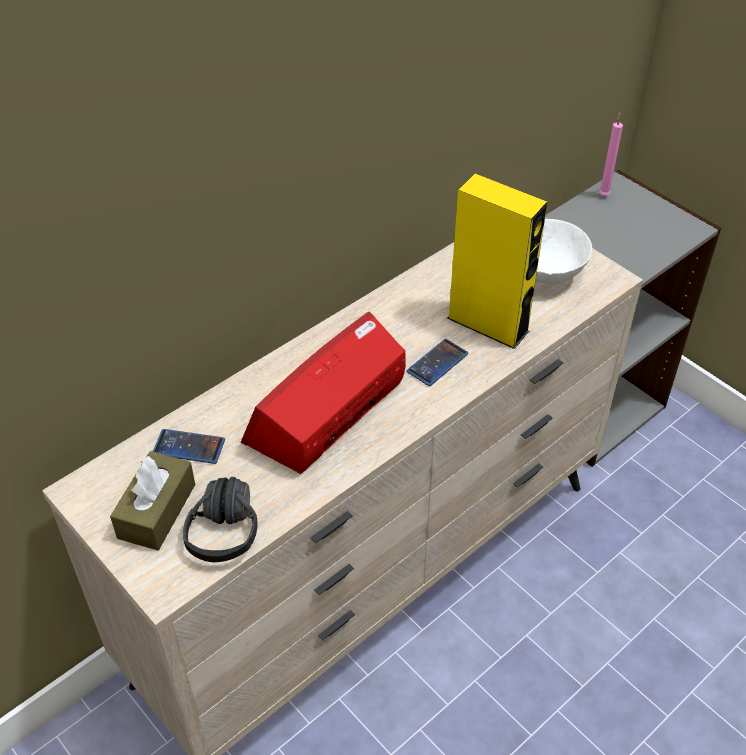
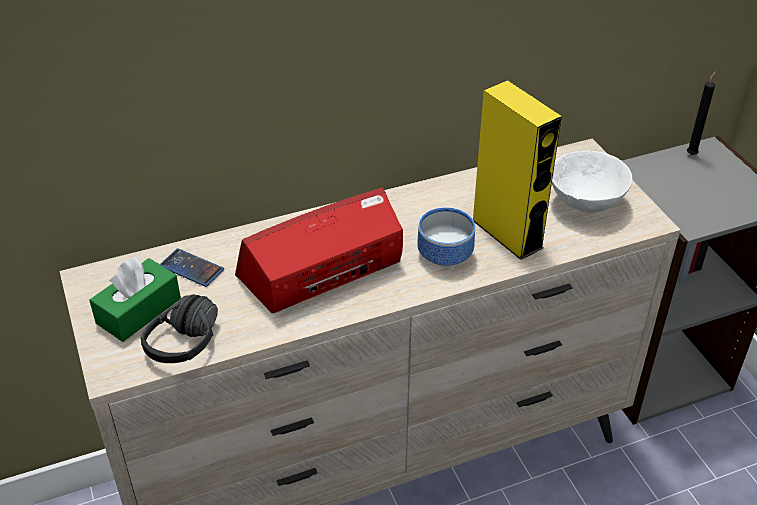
camera: 20 degrees right, 5 degrees down
(157, 511) = (139, 311): brown tissue box -> green tissue box
(437, 363) = (442, 254): phone -> bowl
(604, 194) = (692, 154): pink candle -> black candle

